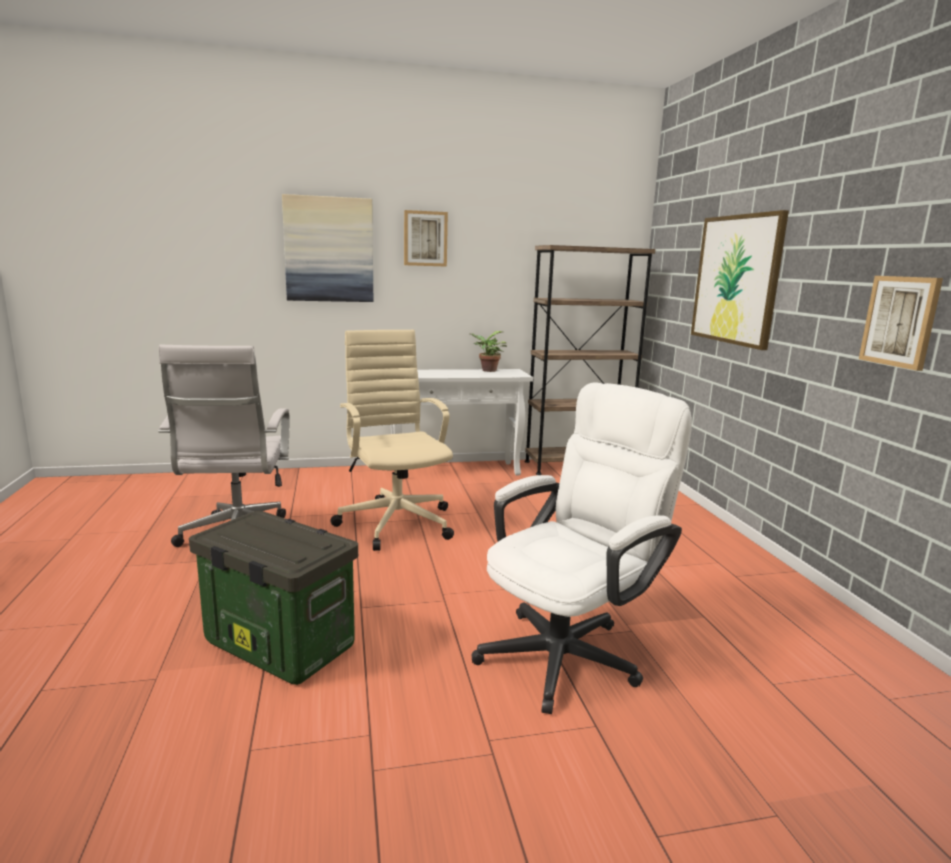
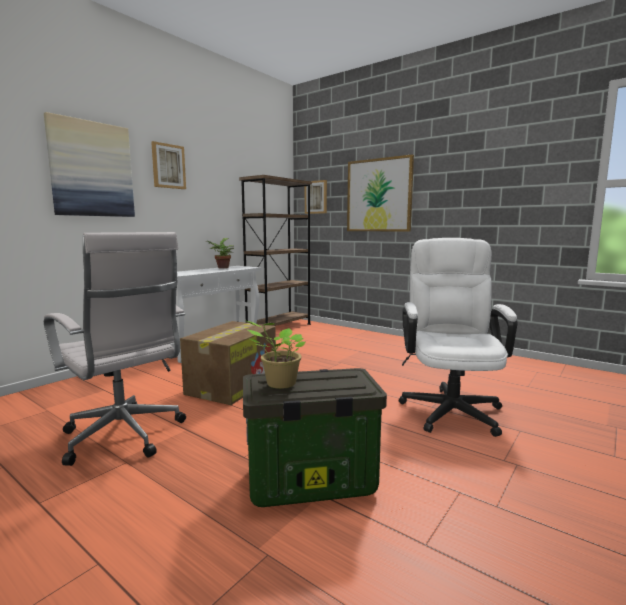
camera: 40 degrees left, 5 degrees down
(247, 529) = (279, 384): none -> potted plant
(396, 522) = (233, 384): beige office chair -> cardboard box
(900, 321) = (498, 204): picture -> picture (316, 197)

